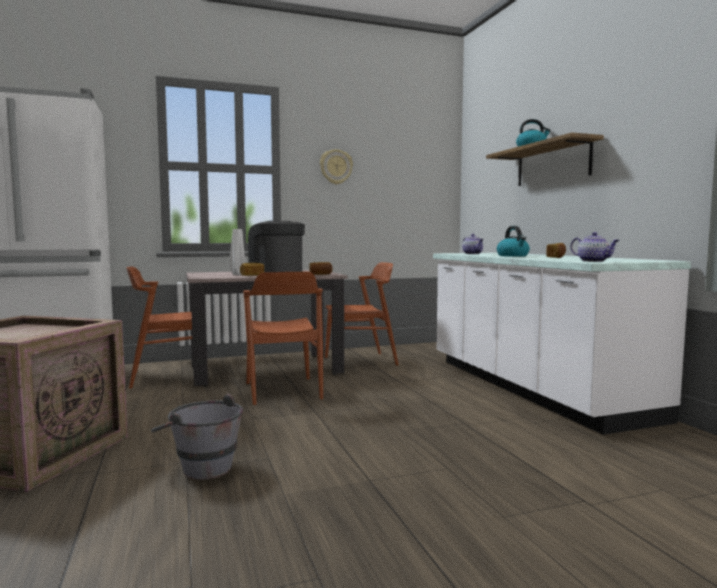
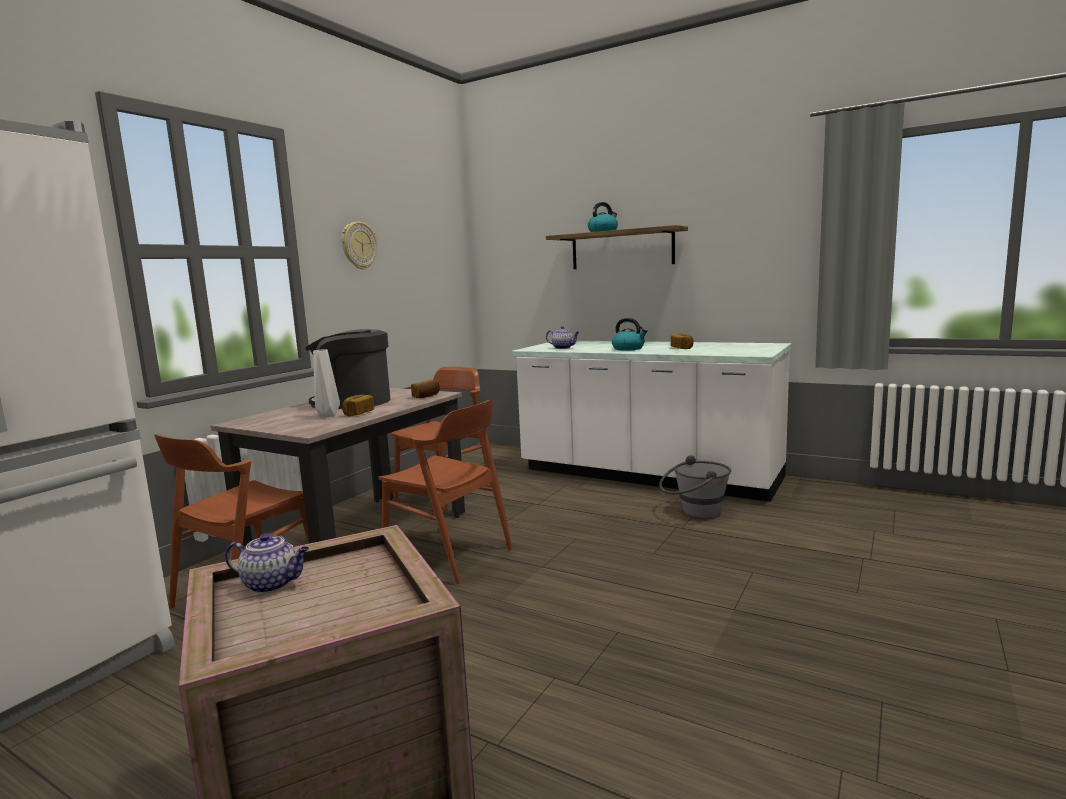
camera: 40 degrees left, 5 degrees up
(199, 467) = (582, 674): grey bucket -> grey bucket (694, 513)
(594, 261) = (755, 353): teapot -> teapot (272, 584)

